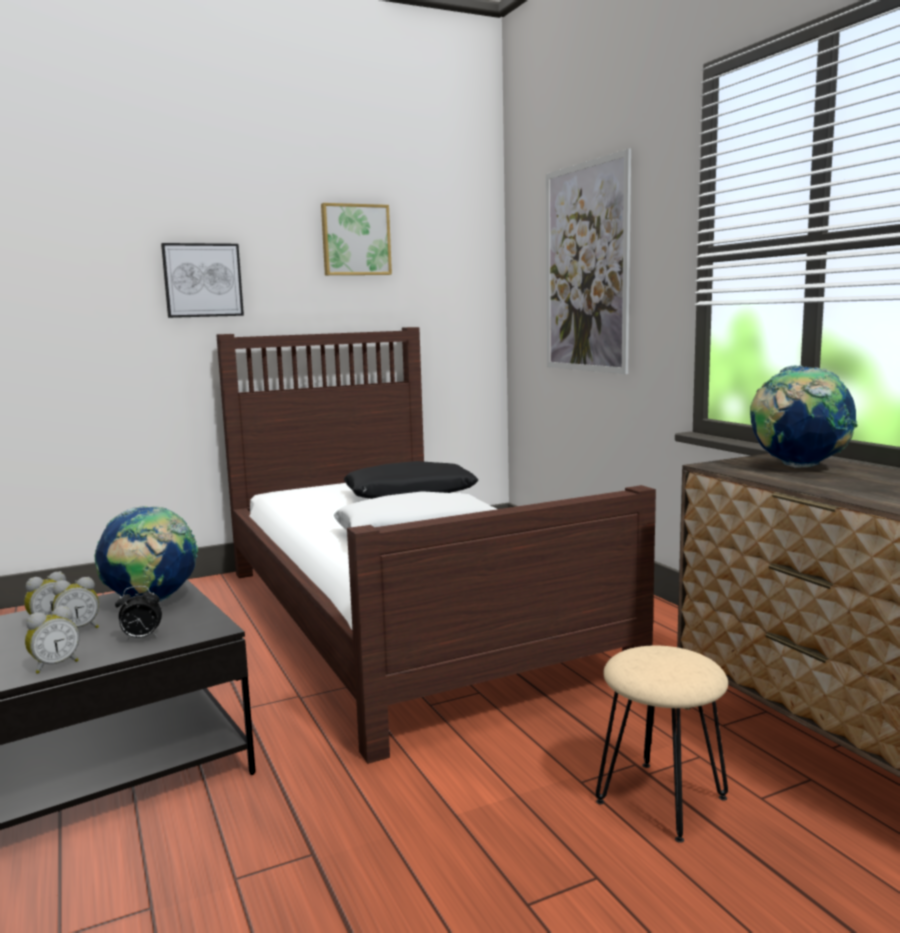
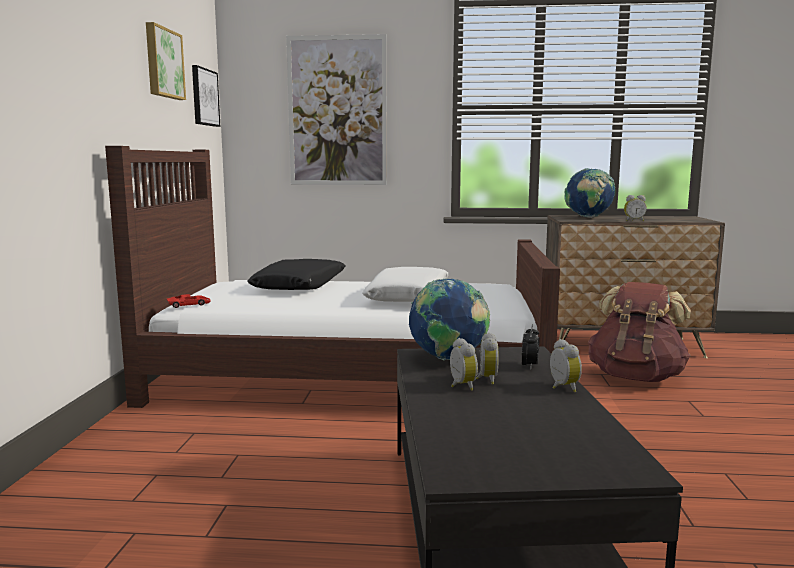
camera: 60 degrees left, 0 degrees up
(202, 280) = (85, 84): picture -> picture (204, 97)
(279, 491) = (189, 304): none -> red toy car
(662, 800) = (636, 377): beige stool -> brown backpack
(810, 488) = (634, 221): none -> alarm clock

